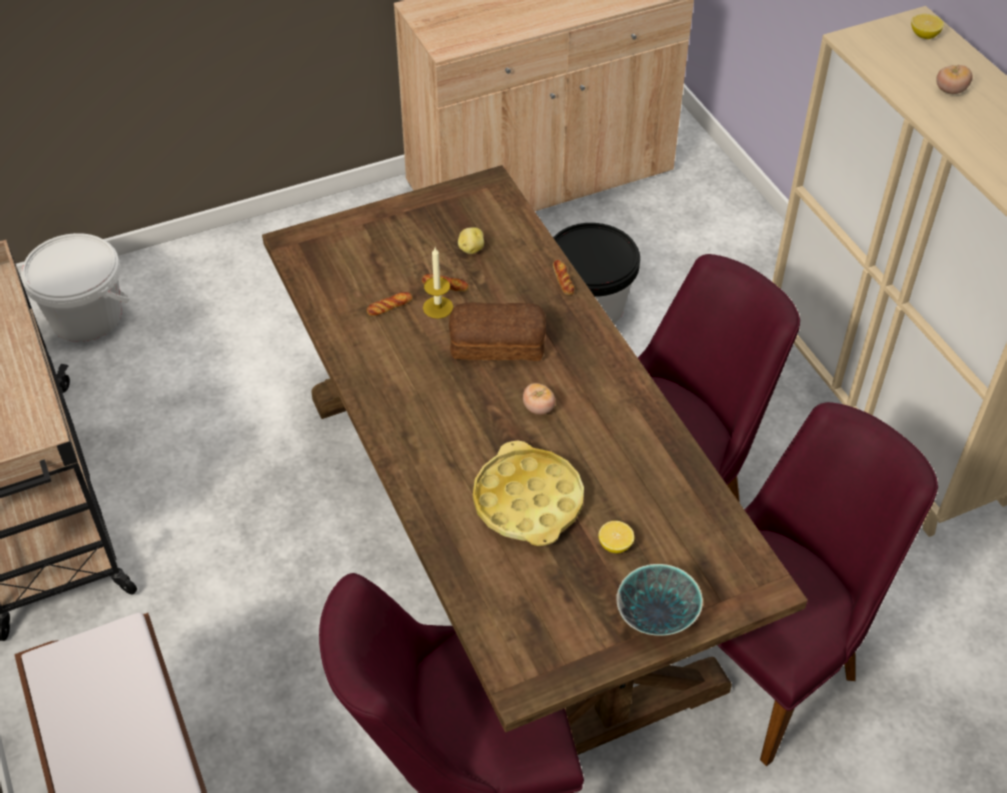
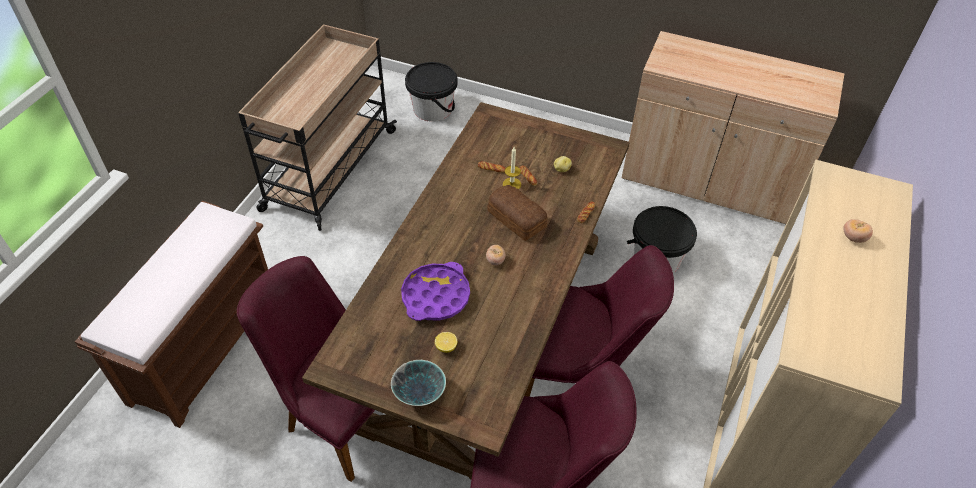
camera: 45 degrees right, 0 degrees up
(86, 316) = (432, 109): white bucket -> black bucket
(528, 501) = (435, 296): yellow tray -> purple tray
(924, 35) = (884, 199): lemon -> none

